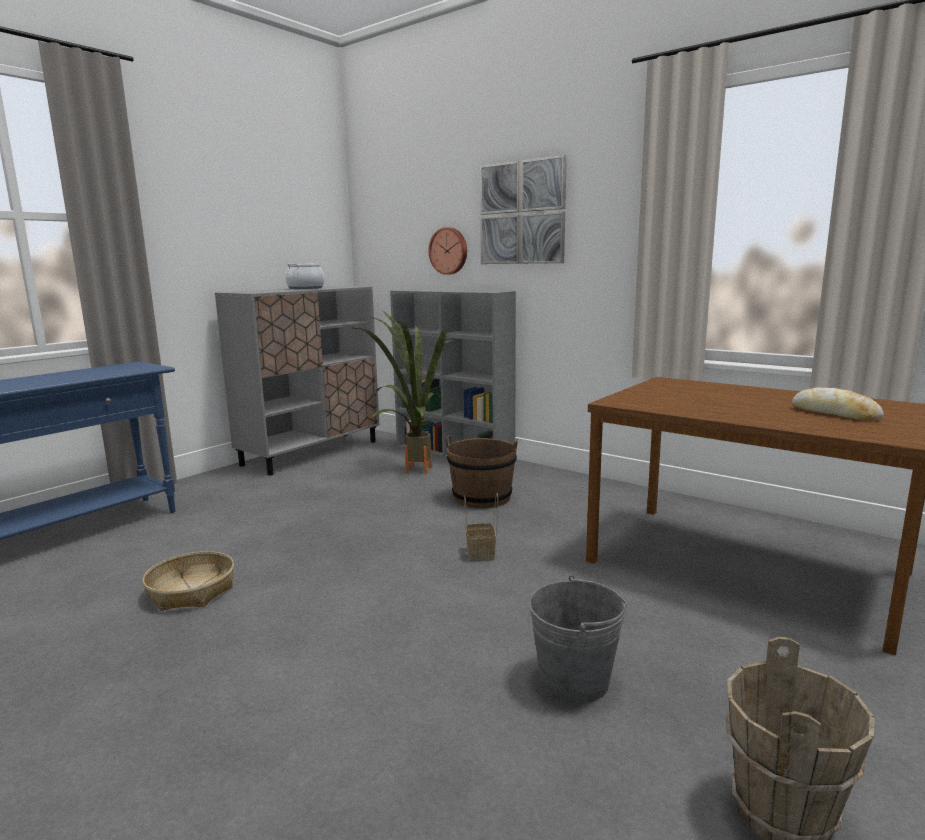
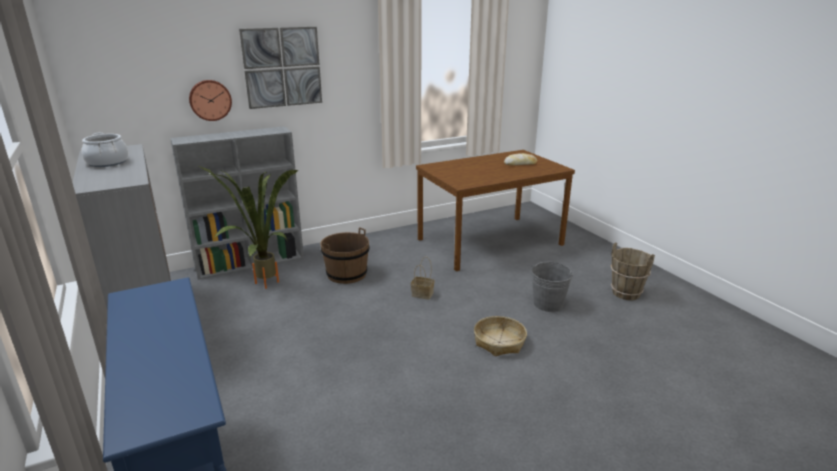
camera: 65 degrees left, 10 degrees up
(192, 591) = (382, 403): basket -> basket (499, 342)

